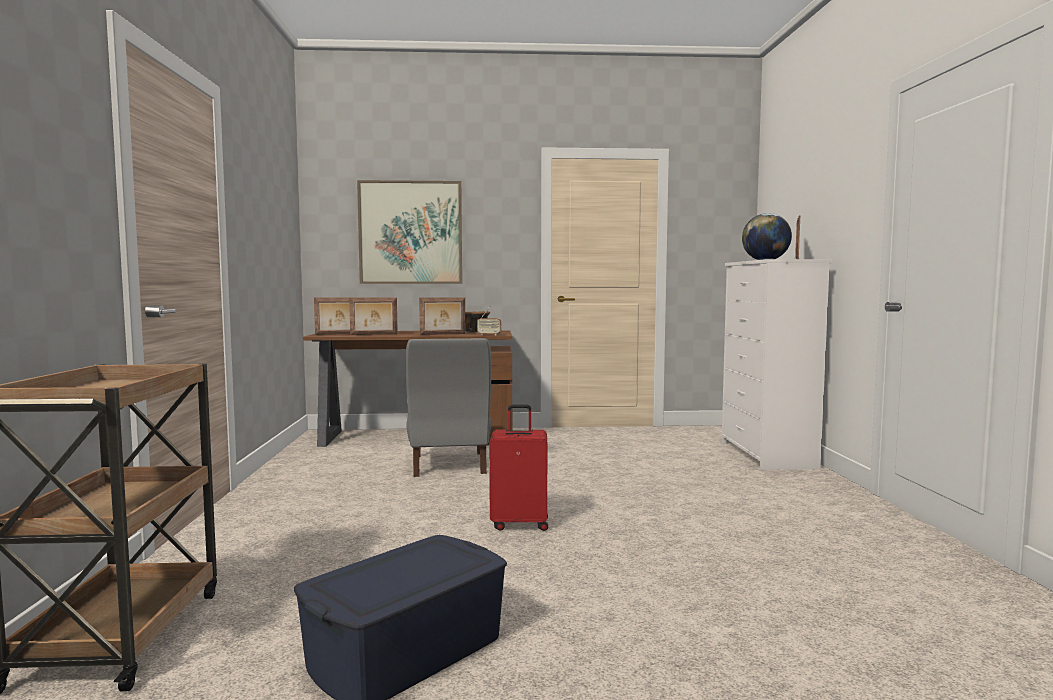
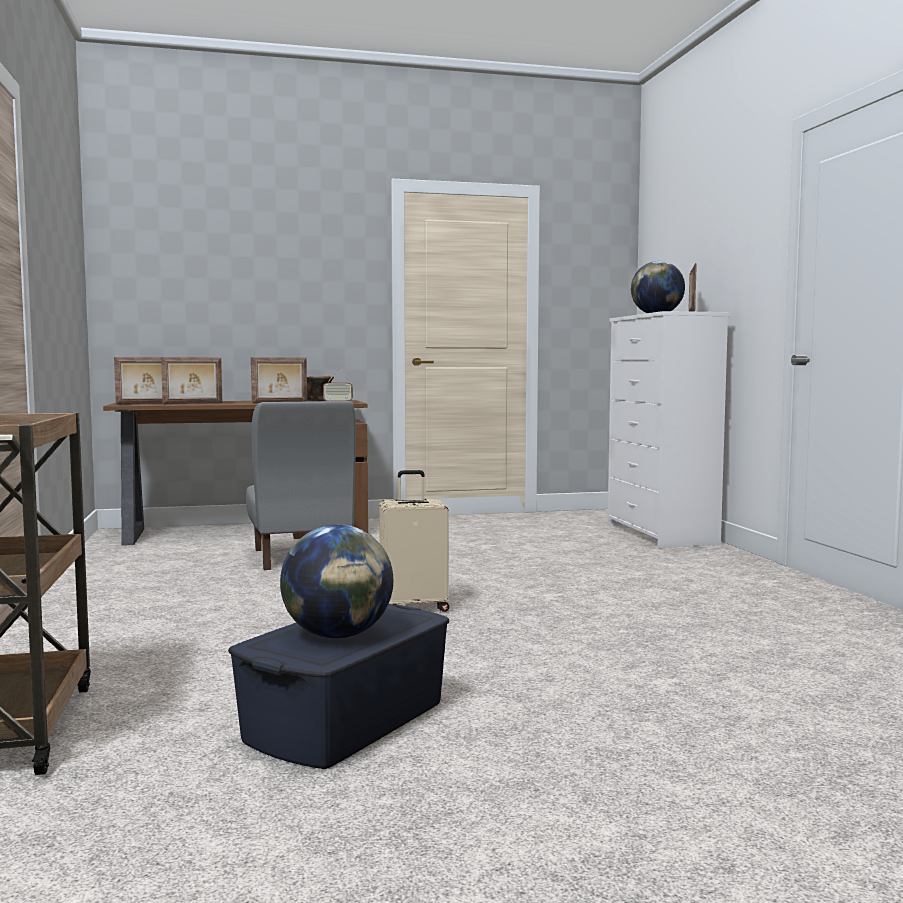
camera: 10 degrees left, 0 degrees up
(395, 578) = (338, 636): none -> globe
(410, 232) = (230, 278): picture -> none
(520, 523) = (414, 607): red suitcase -> beige suitcase

